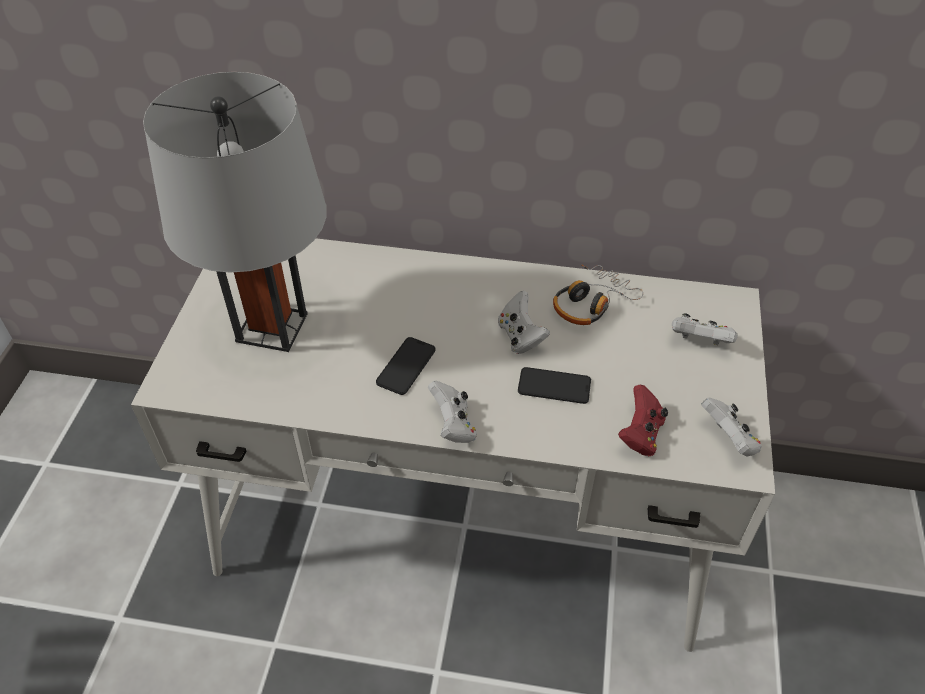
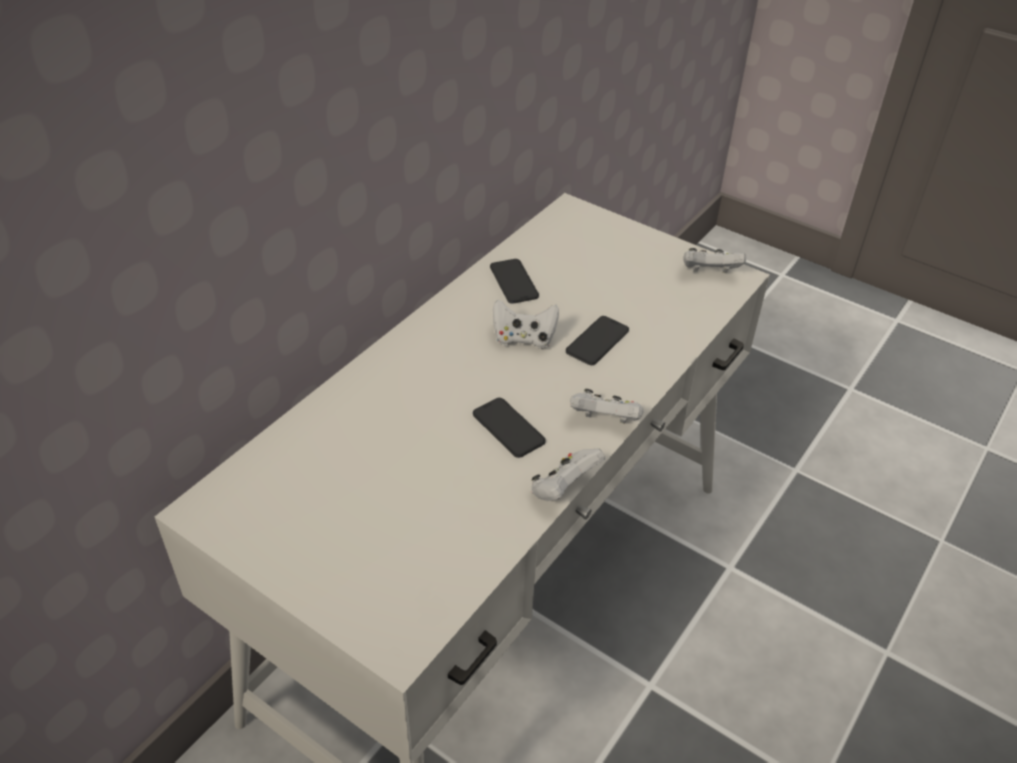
camera: 65 degrees left, 5 degrees down
(272, 327) = (373, 518): grey table lamp -> none
(591, 303) = (514, 282): headphones -> phone
(640, 434) = (679, 314): red game controller -> none
(699, 342) = (601, 244): white game controller -> white game controller (563, 489)

